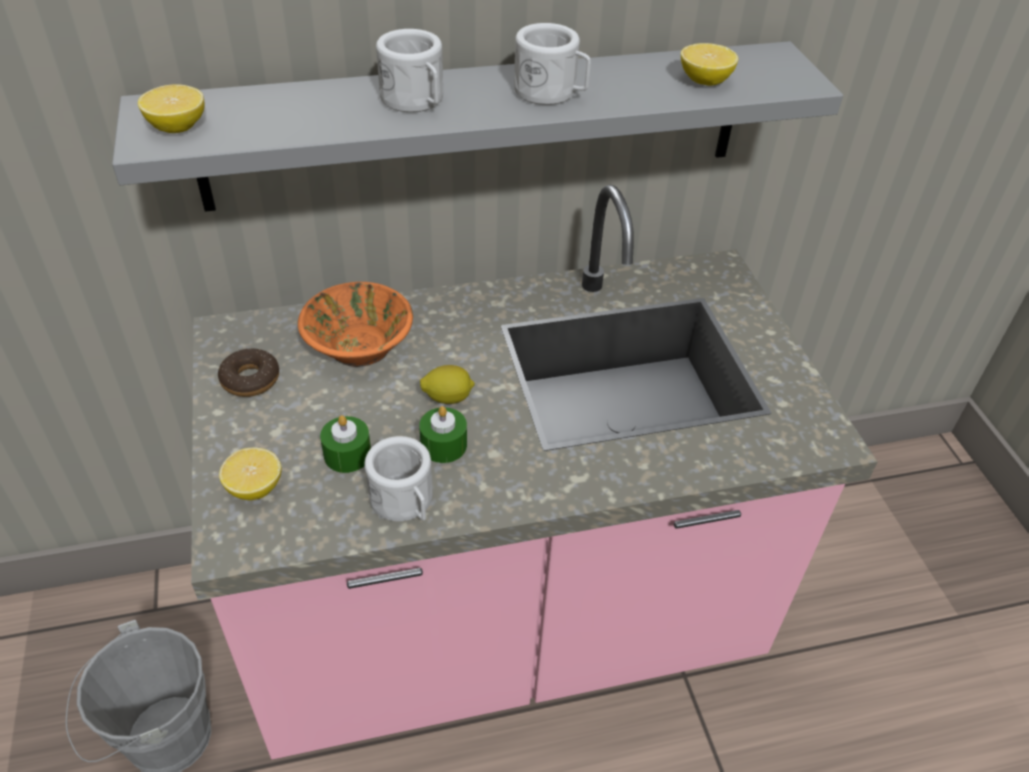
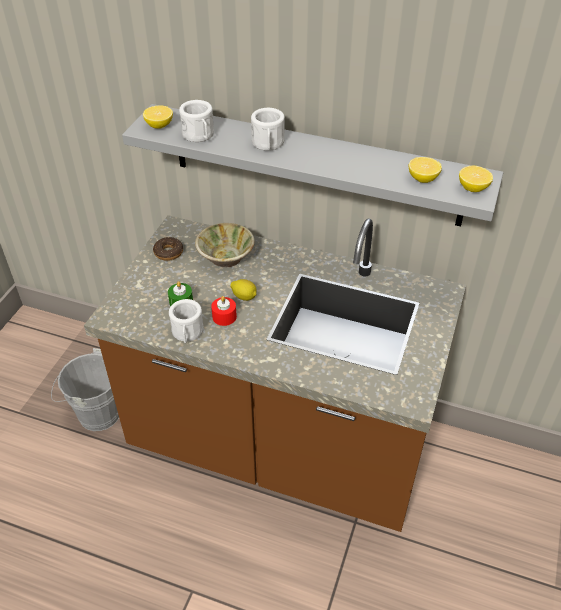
camera: 35 degrees right, 0 degrees up
(254, 487) = (134, 299): lemon -> lemon (472, 188)
(358, 346) = (225, 256): orange bowl -> beige bowl
(443, 445) = (224, 316): green candle -> red candle
(504, 622) = (280, 445): pink counter -> brown counter
(551, 93) = (335, 160): white mug -> white mug (199, 136)

